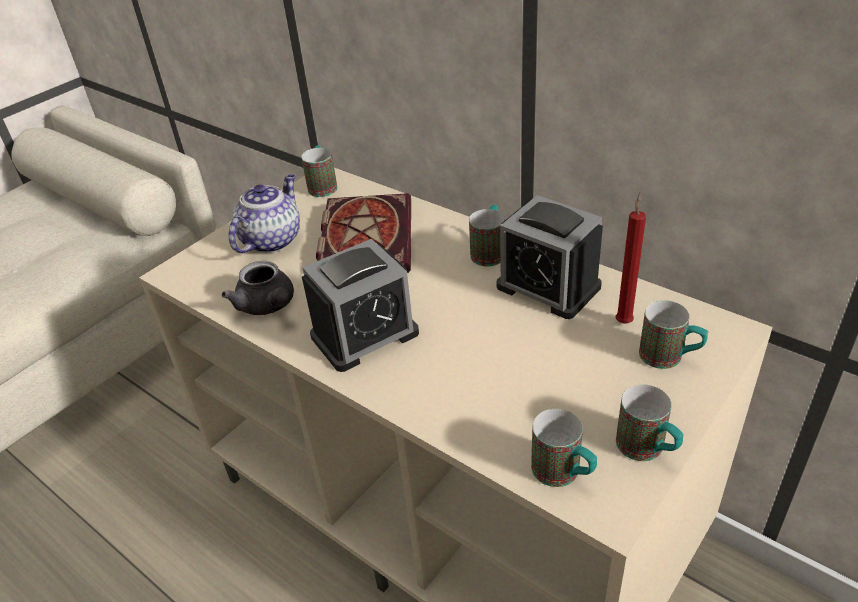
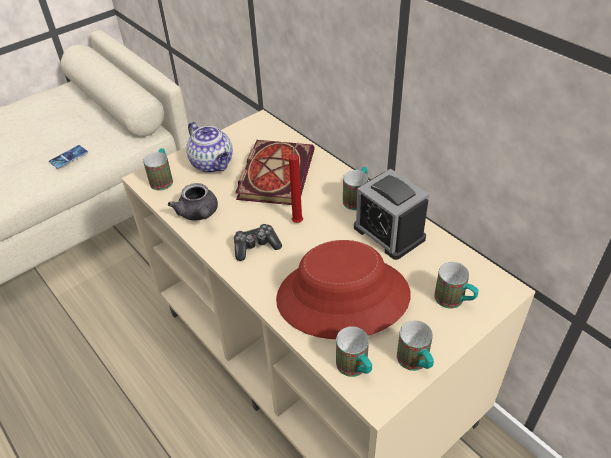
camera: 10 degrees right, 5 degrees up
(43, 276) = (68, 157): none -> phone
(272, 239) = (213, 164): teapot -> teapot turned 105 degrees clockwise
(322, 185) = (257, 127): mug -> mug (163, 179)
(365, 335) = (256, 246): alarm clock -> game controller
(512, 381) = (342, 297): none -> red hat
(624, 321) = (432, 268): red candle -> red candle (298, 221)

